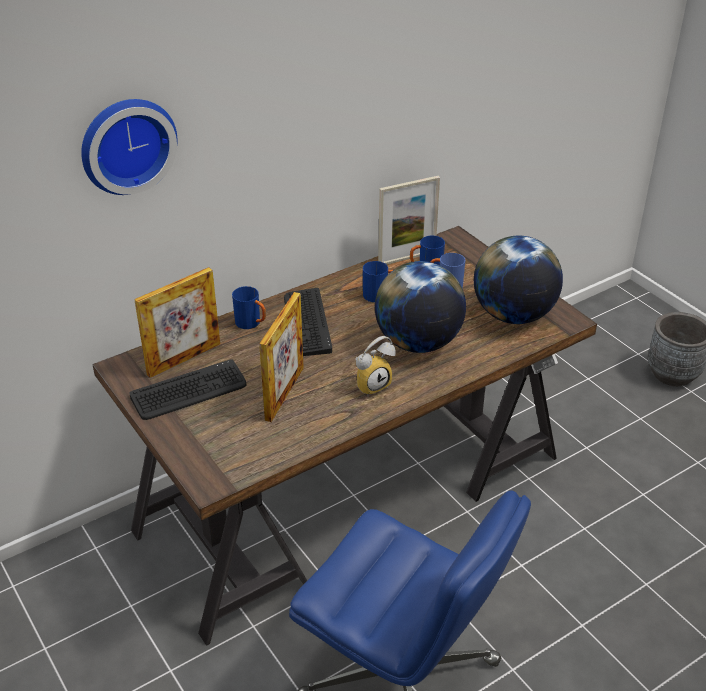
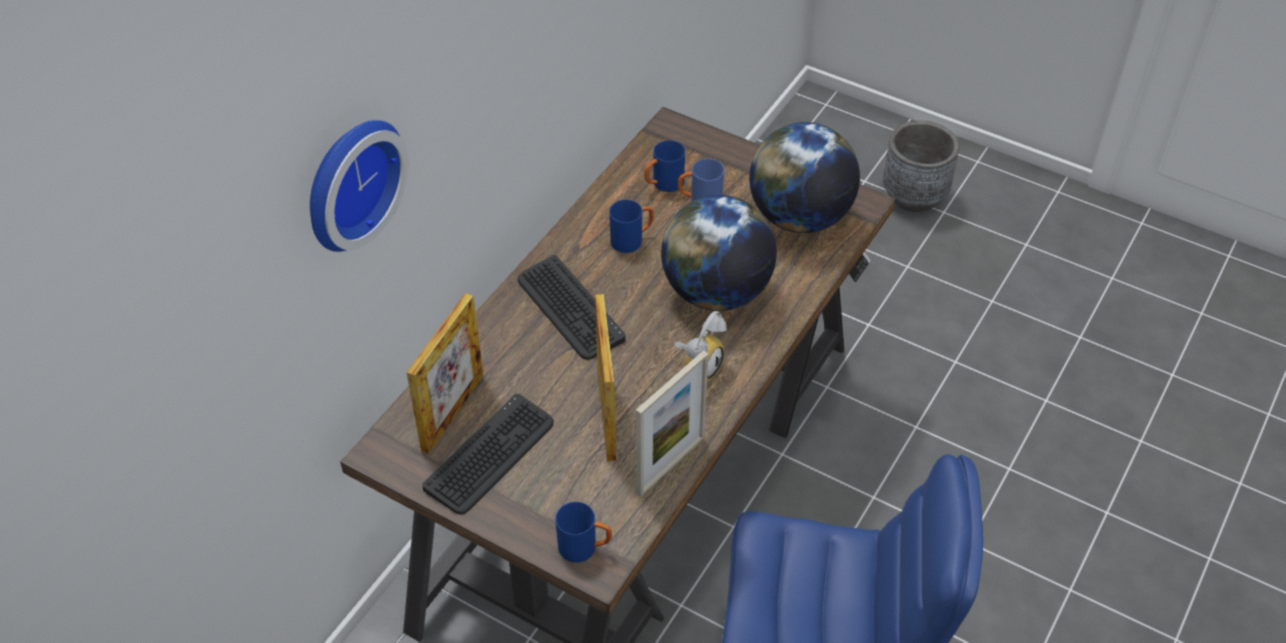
camera: 25 degrees left, 10 degrees up
(252, 324) = (503, 333): blue mug -> blue mug (585, 548)
(407, 258) = (630, 174): picture frame -> picture frame (670, 465)

